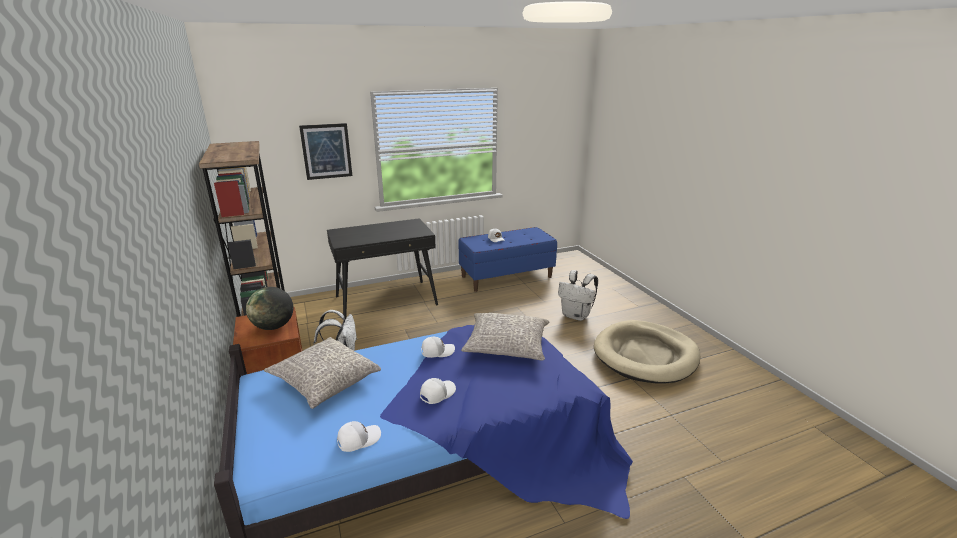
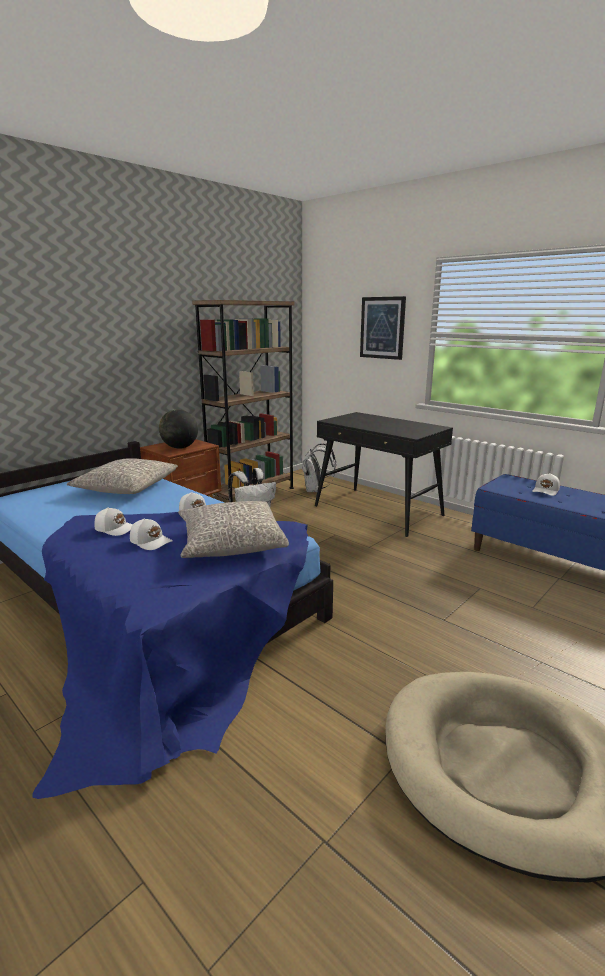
camera: 65 degrees right, 5 degrees down
(358, 439) = (43, 516): white cap -> white cap (151, 541)
(576, 316) = (535, 649): white backpack -> white backpack (316, 490)

